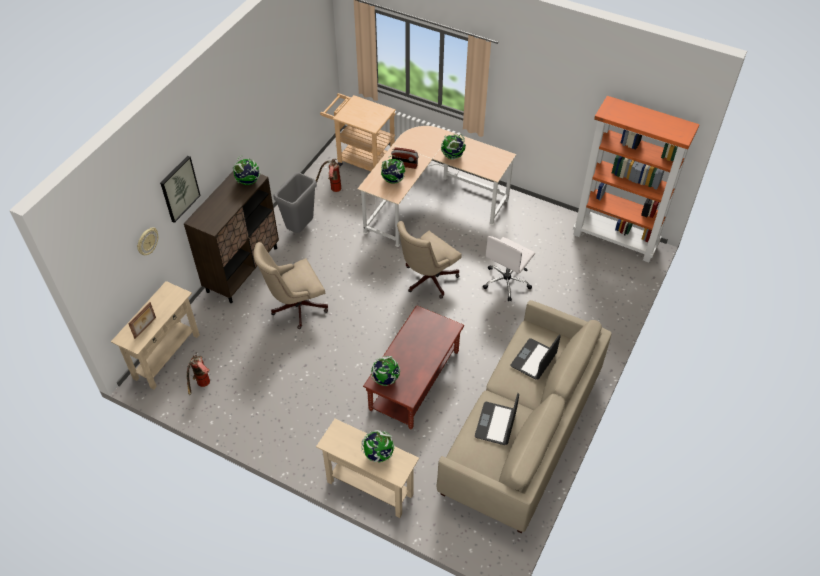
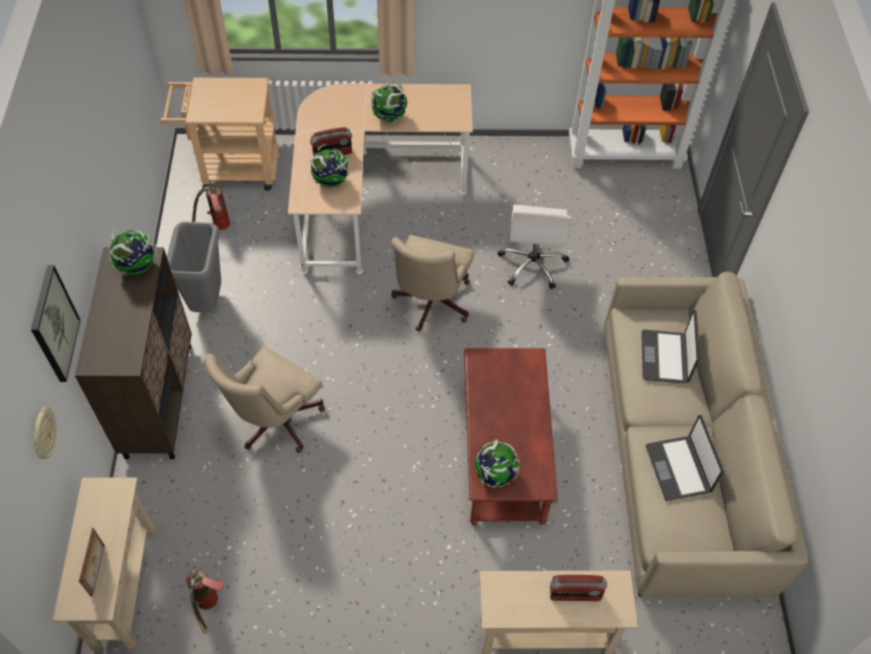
camera: 30 degrees left, 5 degrees up
(378, 454) = (575, 594): globe -> radio

